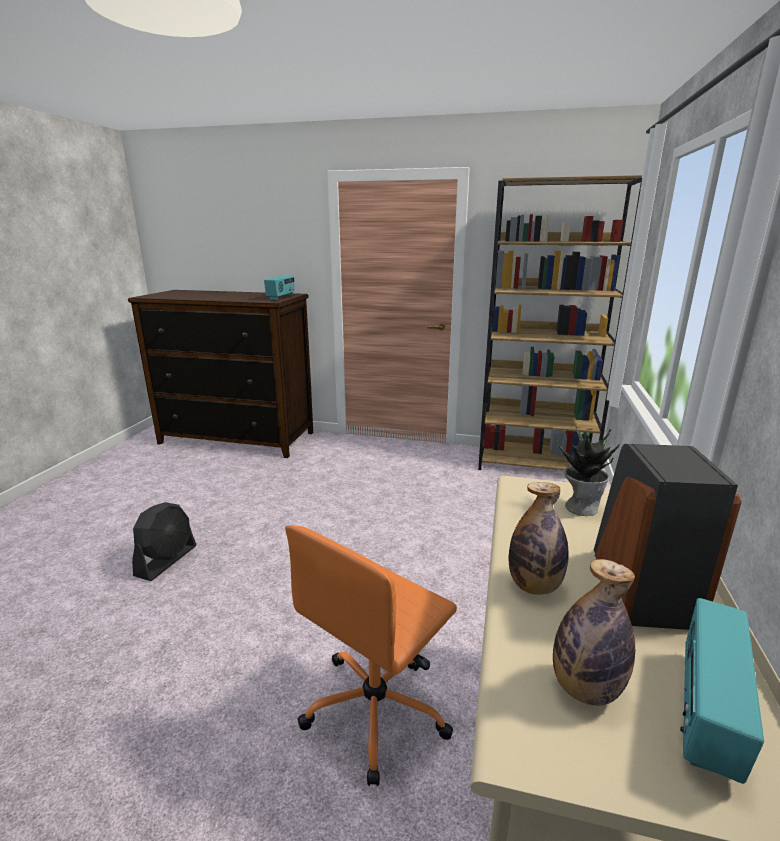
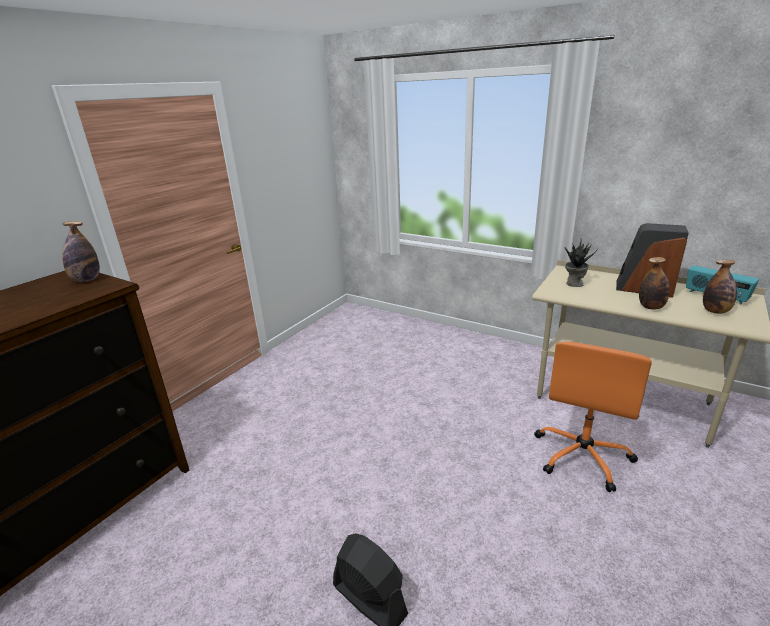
camera: 70 degrees left, 5 degrees up
(281, 297) = (86, 280): radio -> bottle
(377, 709) = (582, 455): orange office chair -> orange office chair turned 60 degrees clockwise
(535, 463) = (336, 326): brown bookcase -> none

